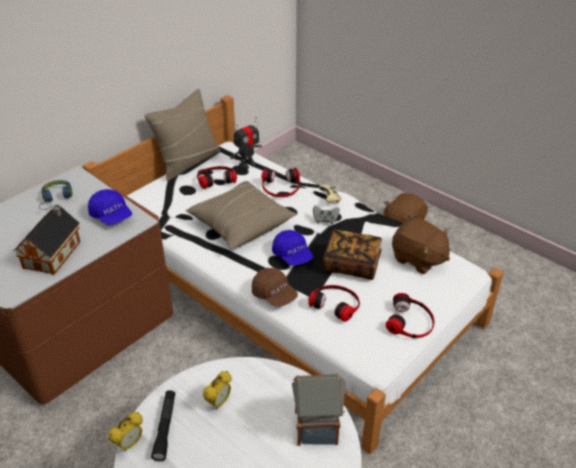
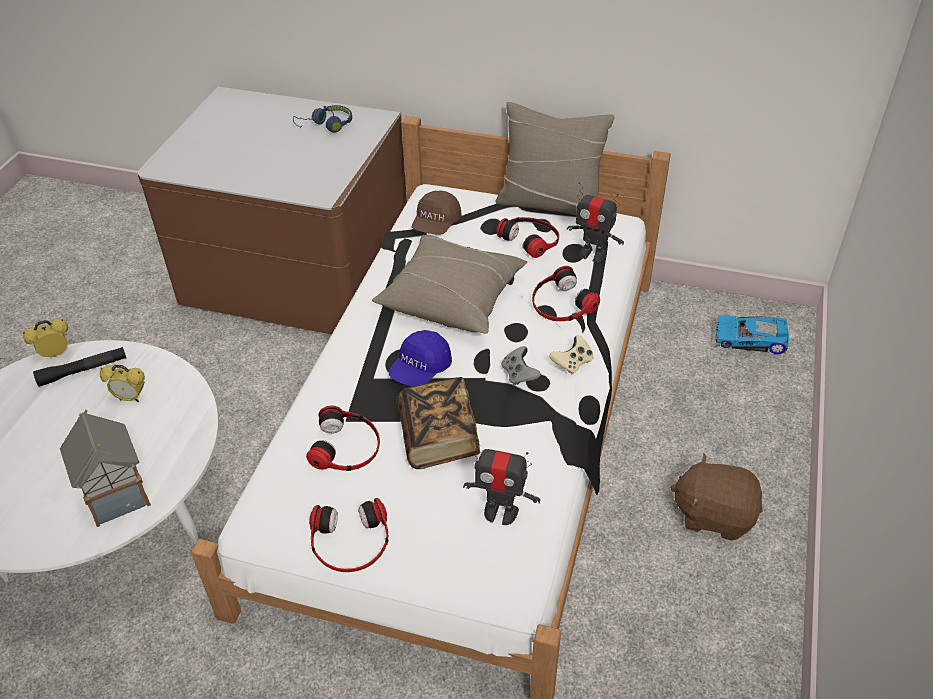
camera: 65 degrees right, 5 degrees up
(54, 253) = (233, 164): toy house -> none
(111, 216) = (319, 173): blue cap -> none
(129, 444) = (55, 354): alarm clock -> alarm clock turned 135 degrees clockwise
(274, 295) = (332, 380): brown cap -> brown cap (436, 224)
(300, 168) = (750, 339): none -> toy car
(418, 259) = (500, 512): brown plush toy -> toy robot

